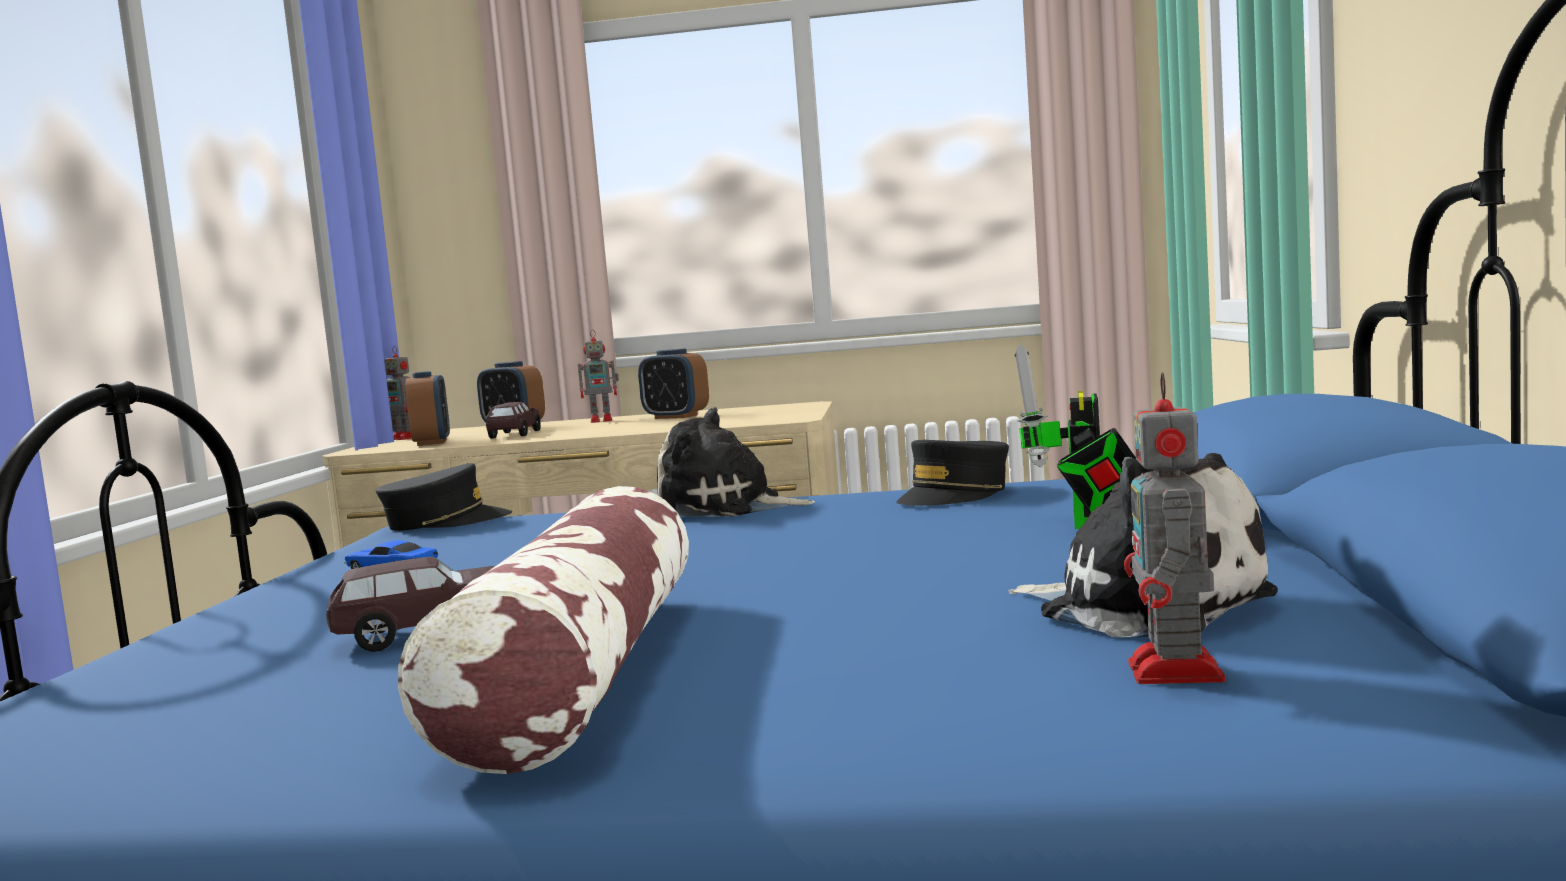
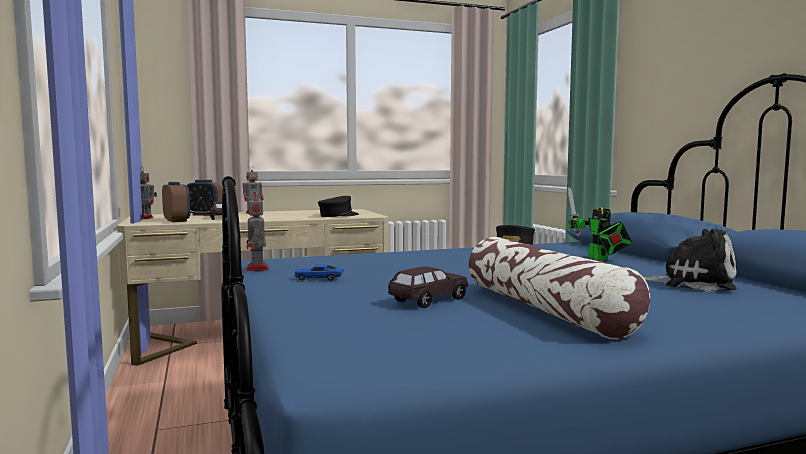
camera: 25 degrees left, 0 degrees up
(445, 522) = (276, 259): black cap -> black cap (338, 215)
(676, 417) = (296, 213): alarm clock -> none
(726, 508) = (419, 253): plush toy -> none
(1176, 673) = (751, 300): toy robot -> toy robot (257, 269)

